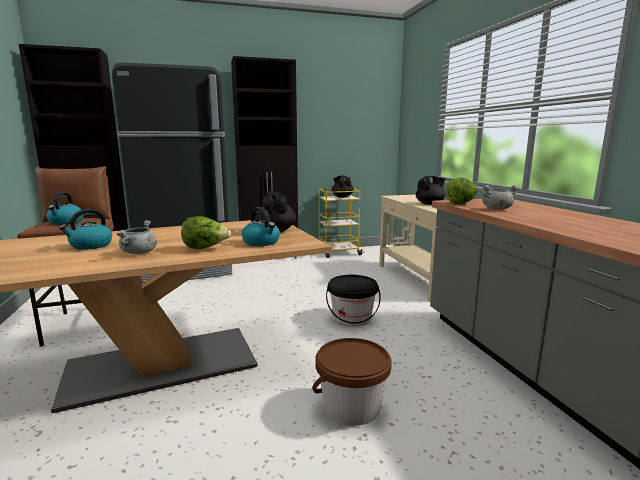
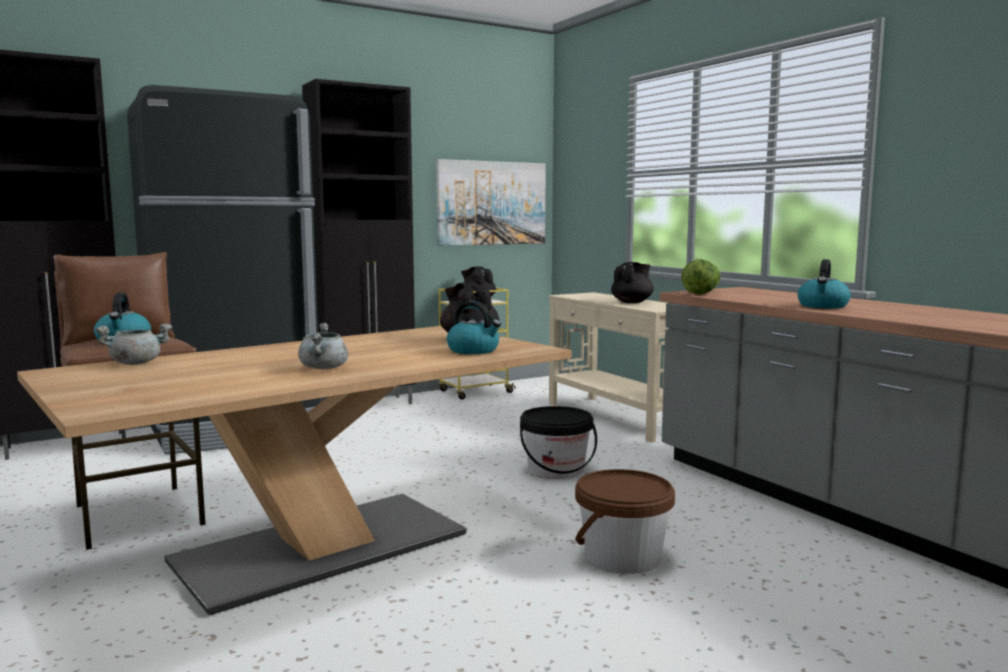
camera: 15 degrees left, 5 degrees down
(90, 246) = (230, 365): kettle -> kettle (823, 306)
(205, 248) = (409, 359): lettuce -> none
(356, 135) = (491, 203): none -> picture
(497, 209) = (751, 297): grey cooking pot -> grey cooking pot (136, 363)

